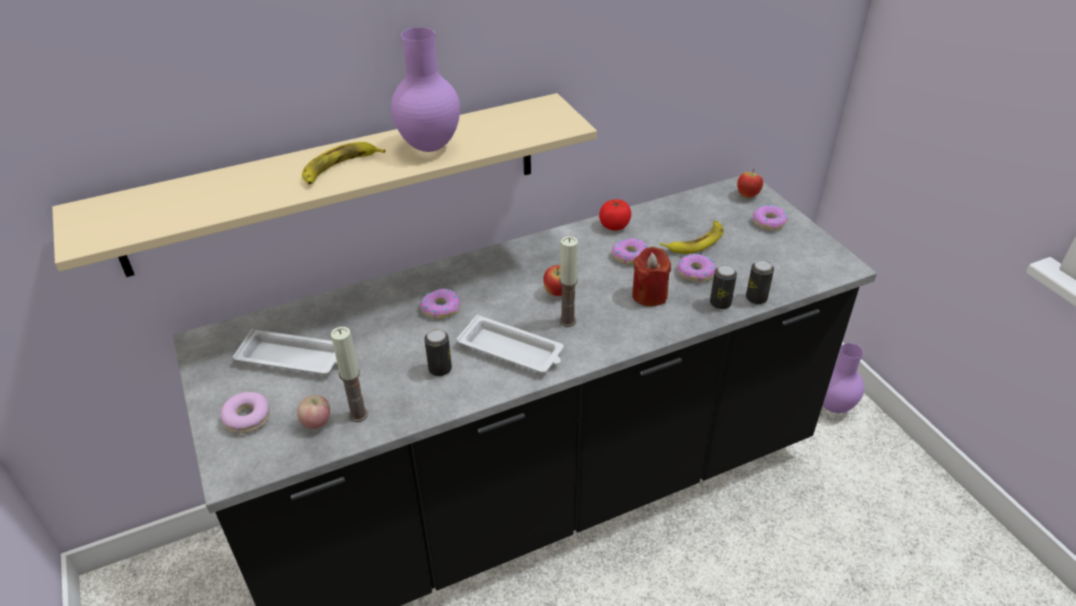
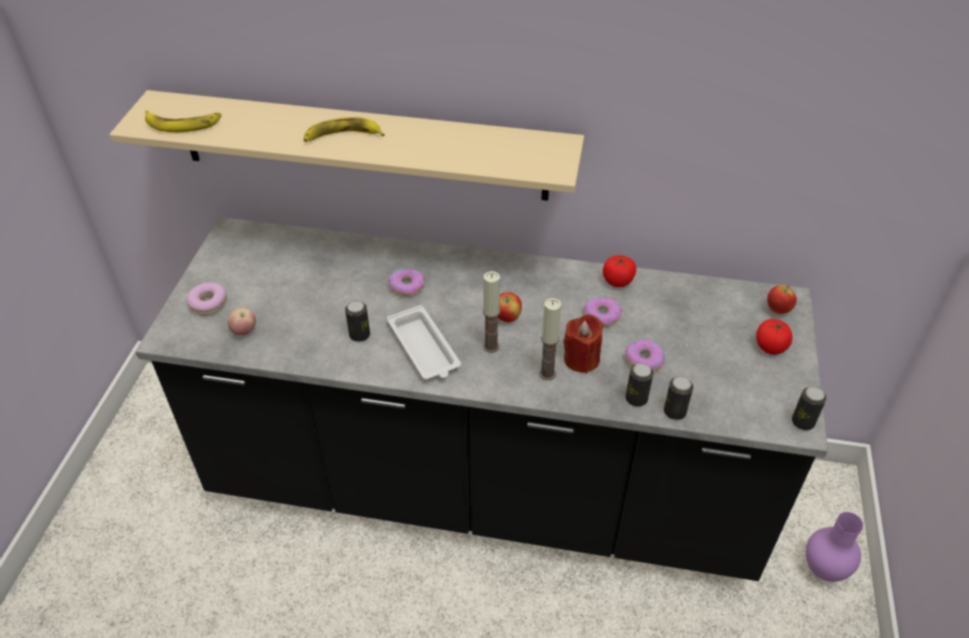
camera: 35 degrees right, 5 degrees up
(293, 358) = (273, 274): white tray -> none
(358, 415) = (275, 340): candle -> candle (547, 373)
(428, 146) = (424, 144): purple vase -> none
(696, 241) = (676, 331): banana -> banana (183, 124)
(769, 222) = (770, 346): donut -> tomato
(843, 262) = (802, 422): none -> can

